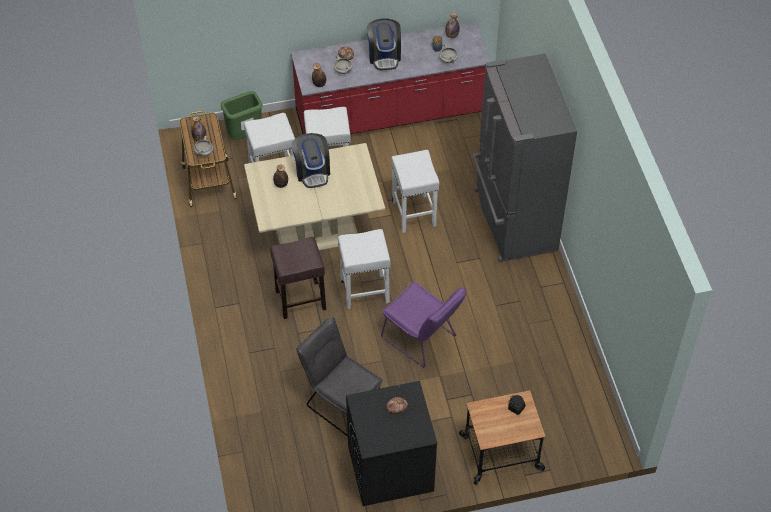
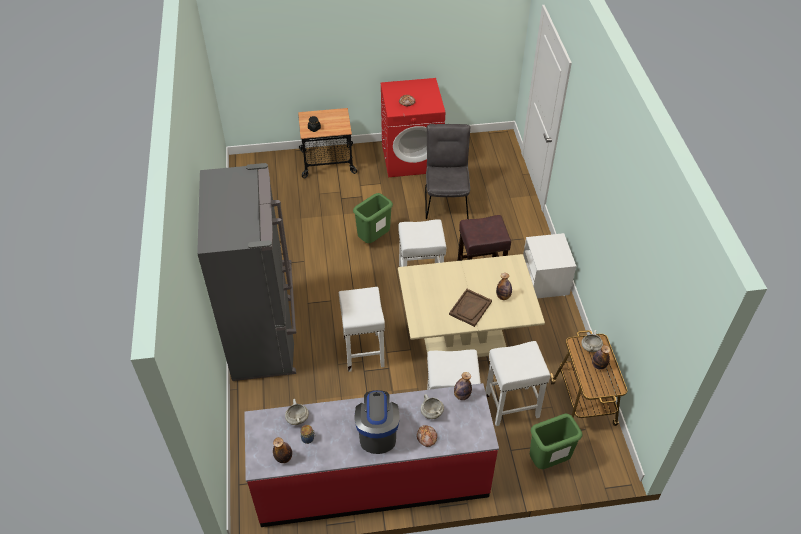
camera: 175 degrees left, 5 degrees down
(229, 300) = (545, 281): none -> white nightstand
(312, 171) = (470, 308): coffee machine -> brown tray
(341, 401) = (446, 200): grey chair -> grey chair turned 135 degrees counterclockwise
(390, 469) = (412, 157): black washing machine -> red washing machine
(422, 339) = (374, 239): purple chair -> green trash can

